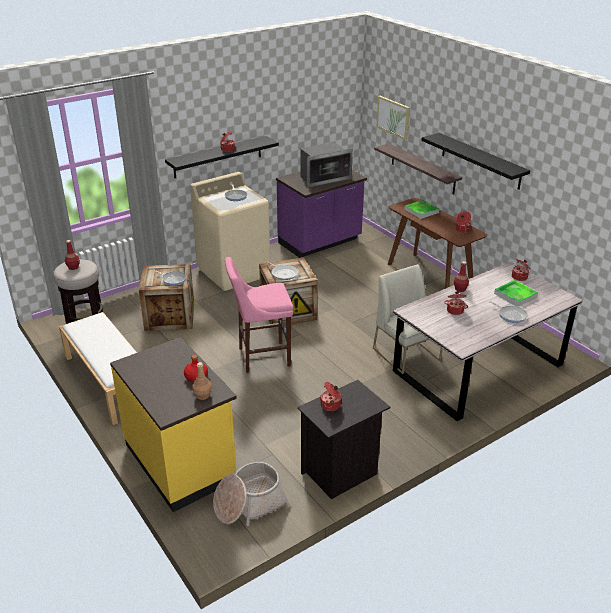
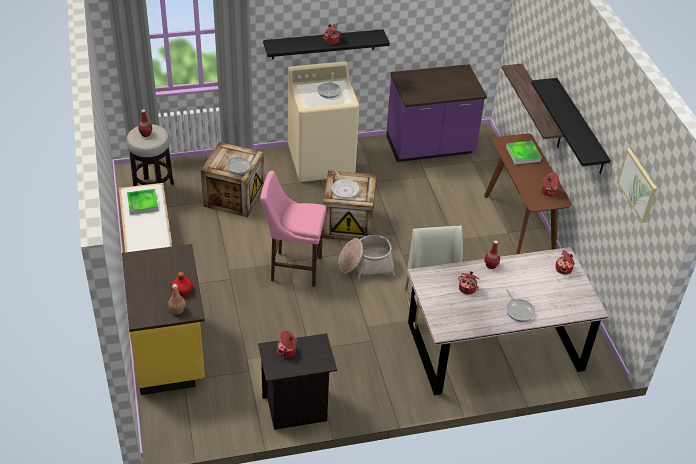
camera: 20 degrees right, 10 degrees up
(249, 503) = (204, 409): basket -> basket (366, 264)
(323, 178) = (439, 85): microwave -> none
(393, 117) = (529, 38): picture -> picture (638, 185)
(515, 295) = (542, 289): tray -> tray (142, 203)

